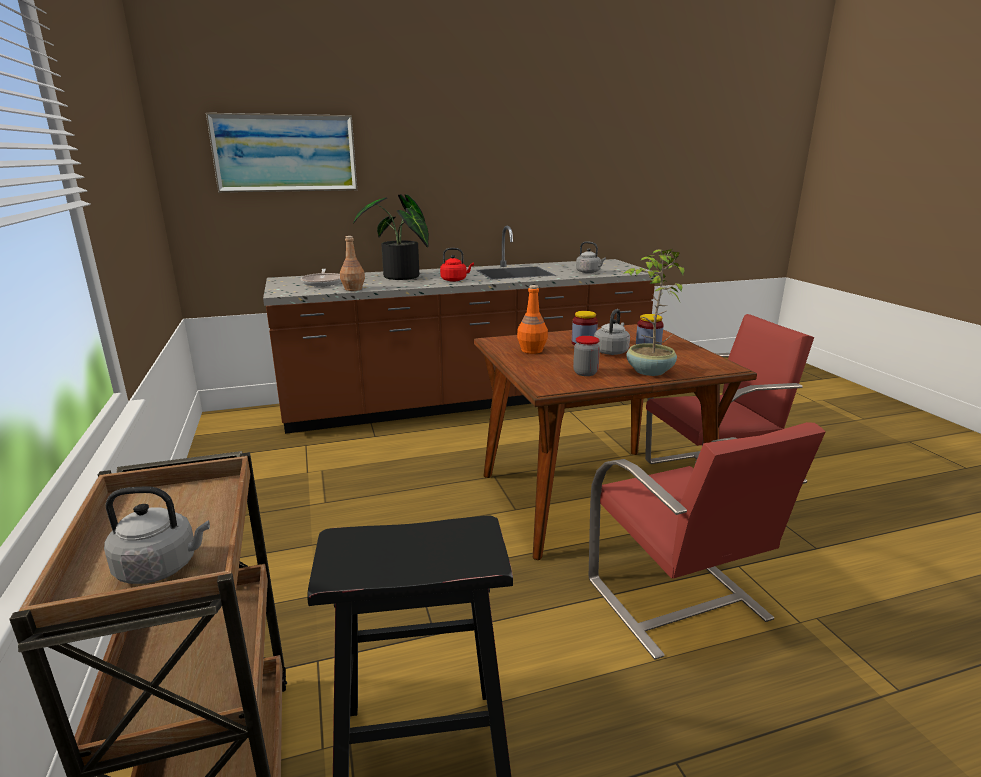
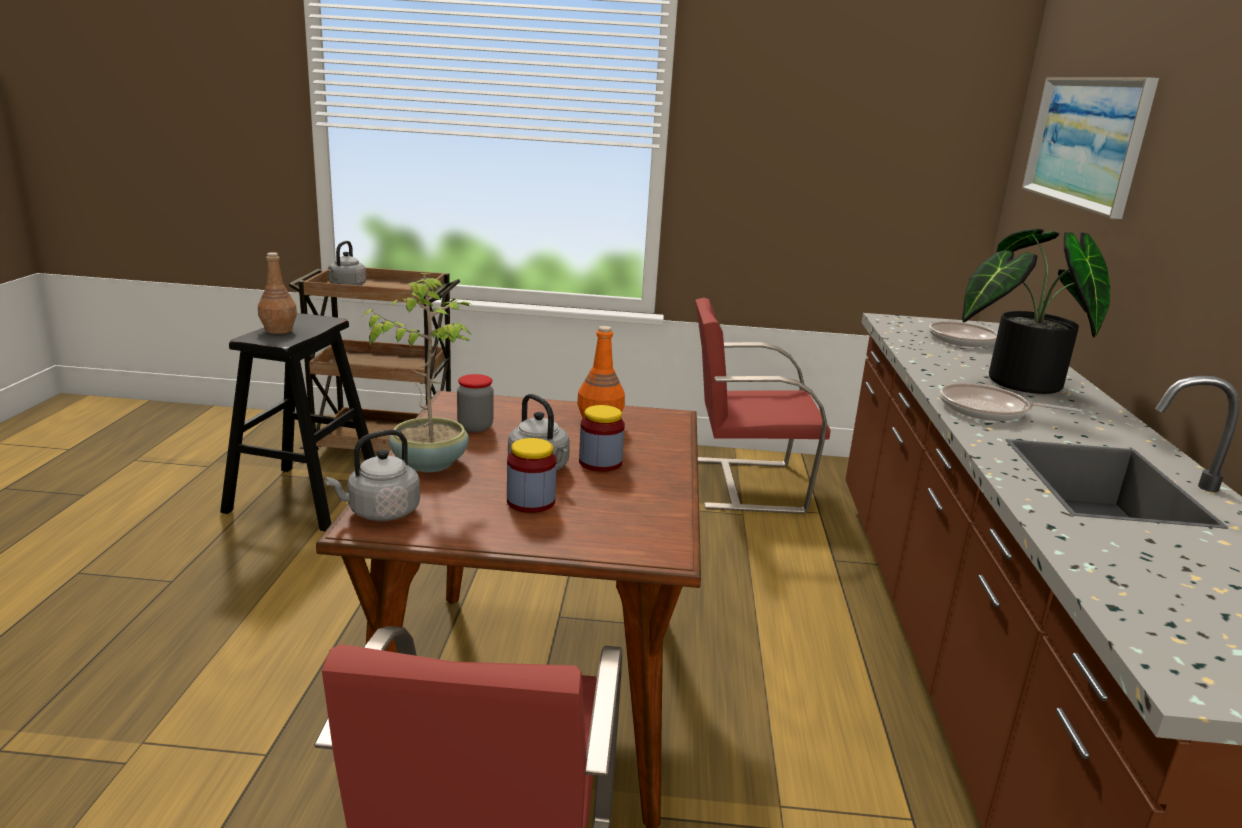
camera: 110 degrees right, 0 degrees up
(353, 289) = (911, 347): brown bottle -> brown bottle (279, 330)
(455, 280) = (988, 410): red kettle -> frying pan
(589, 272) = (1135, 573): grey kettle -> grey kettle (380, 512)
(678, 601) = (284, 665): red chair -> red chair (745, 484)

